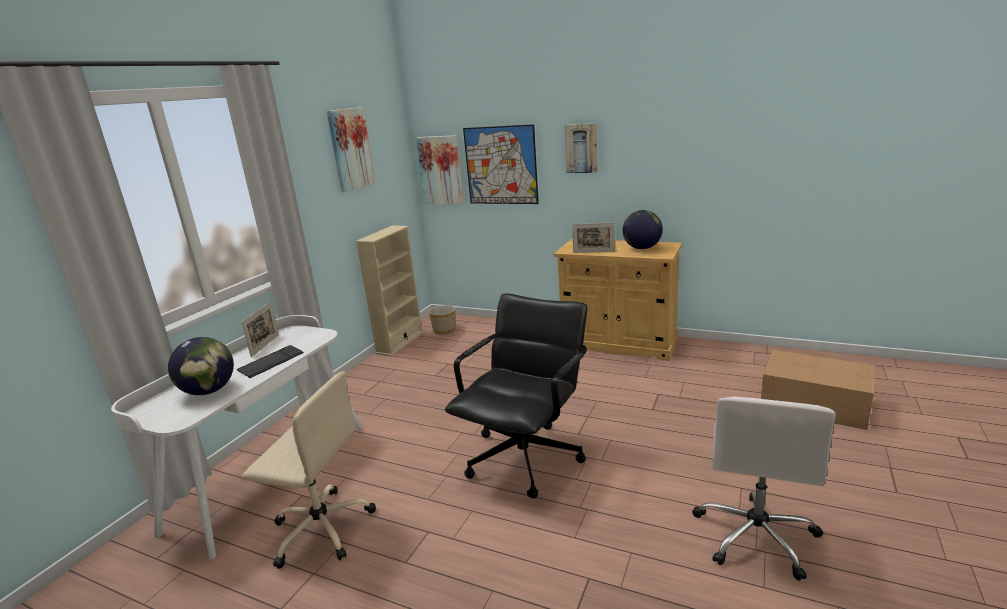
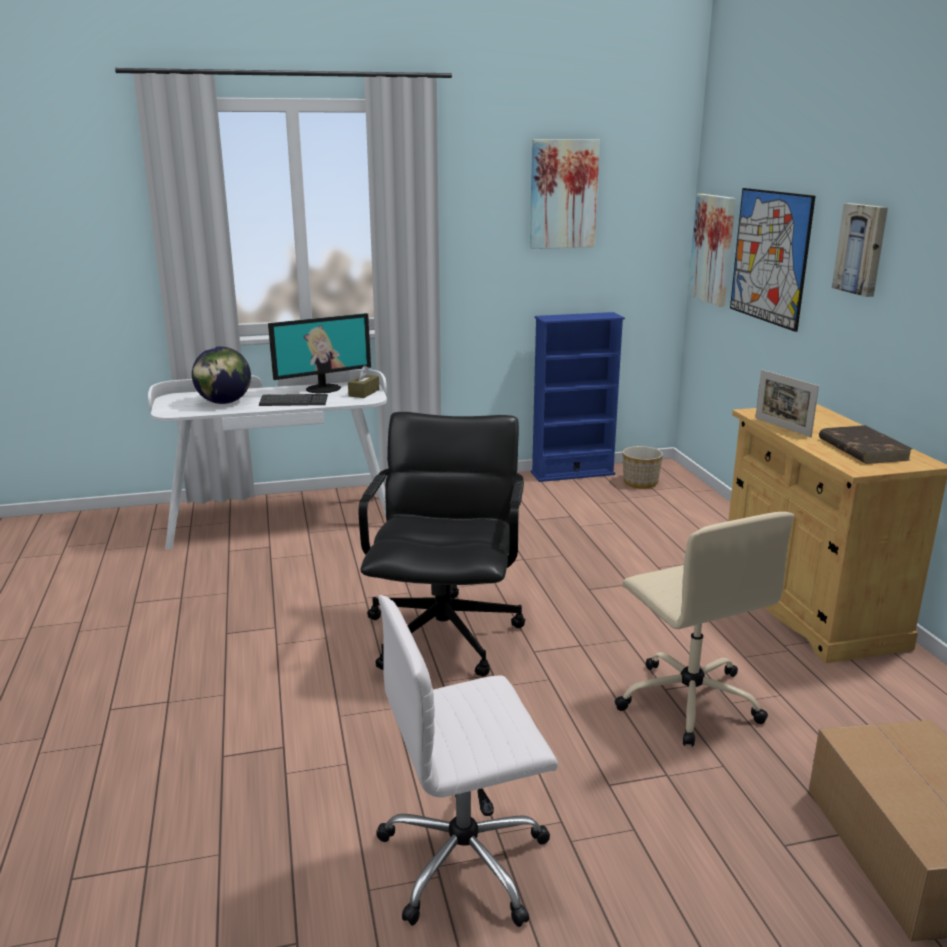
camera: 50 degrees right, 0 degrees up
(265, 345) = (323, 388): picture frame -> monitor
(307, 334) = (364, 393): none -> brown tissue box
(320, 528) = (236, 574): beige office chair -> beige office chair (688, 700)
(400, 343) = (572, 473): beige bookcase -> blue bookcase
(525, 458) = (445, 634): black office chair -> black office chair turned 75 degrees counterclockwise
(642, 248) = (862, 449): globe -> brown book

